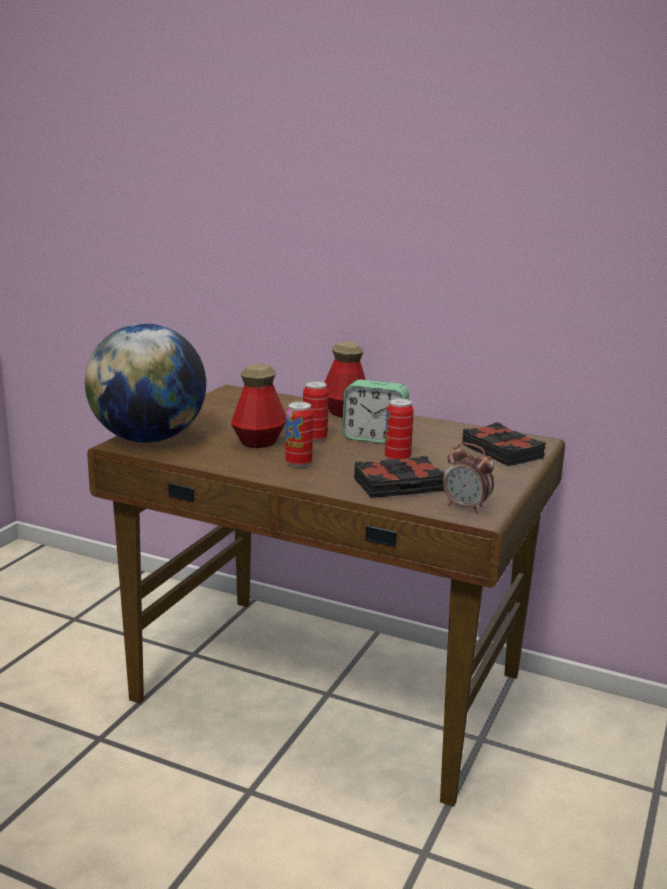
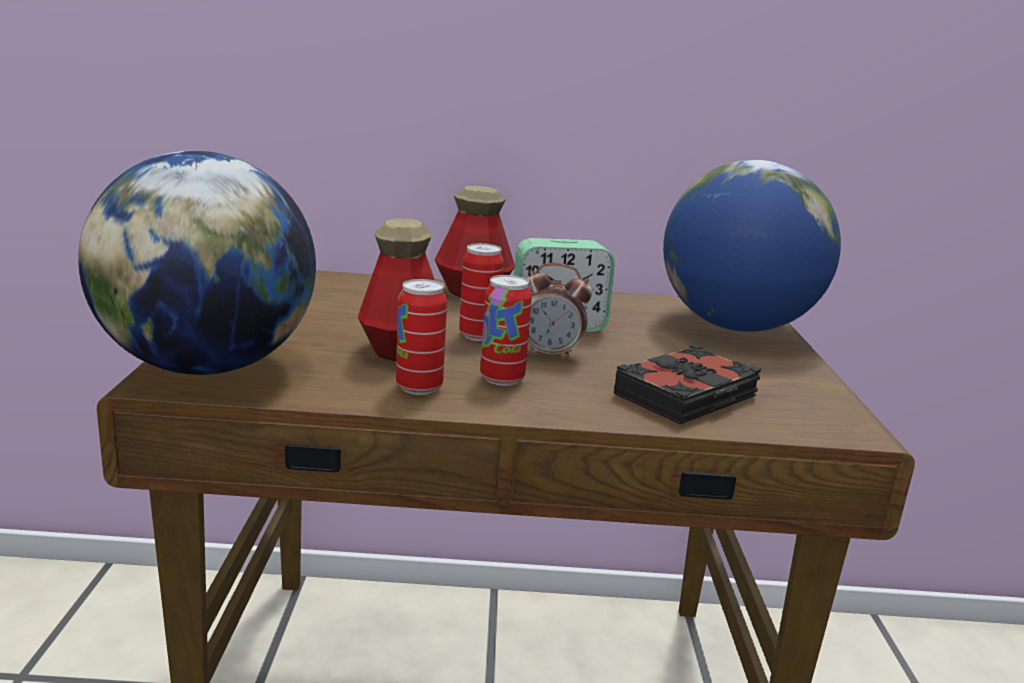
camera: 25 degrees left, 0 degrees up
(397, 459) = (628, 353): can -> can (419, 387)
(466, 507) = (818, 419): alarm clock -> alarm clock (550, 354)
(503, 451) = (736, 327): black book -> globe

